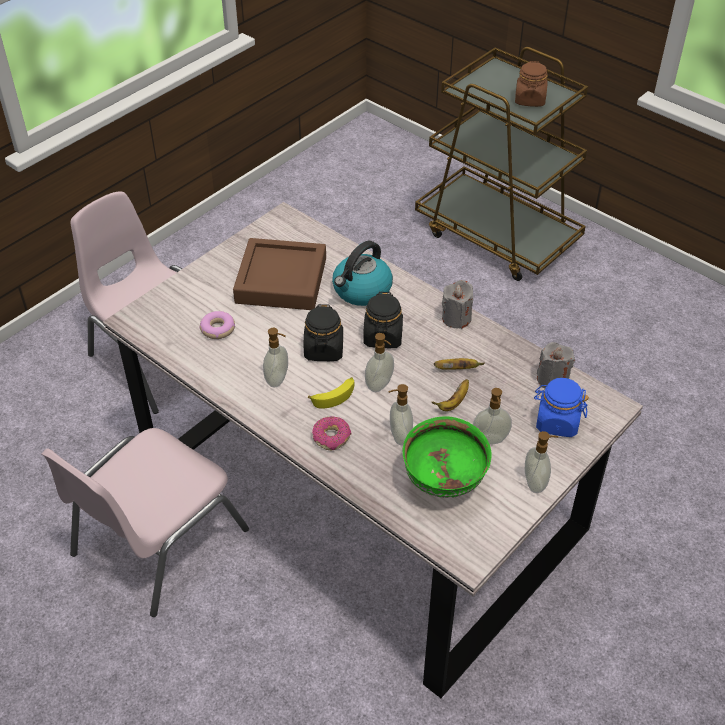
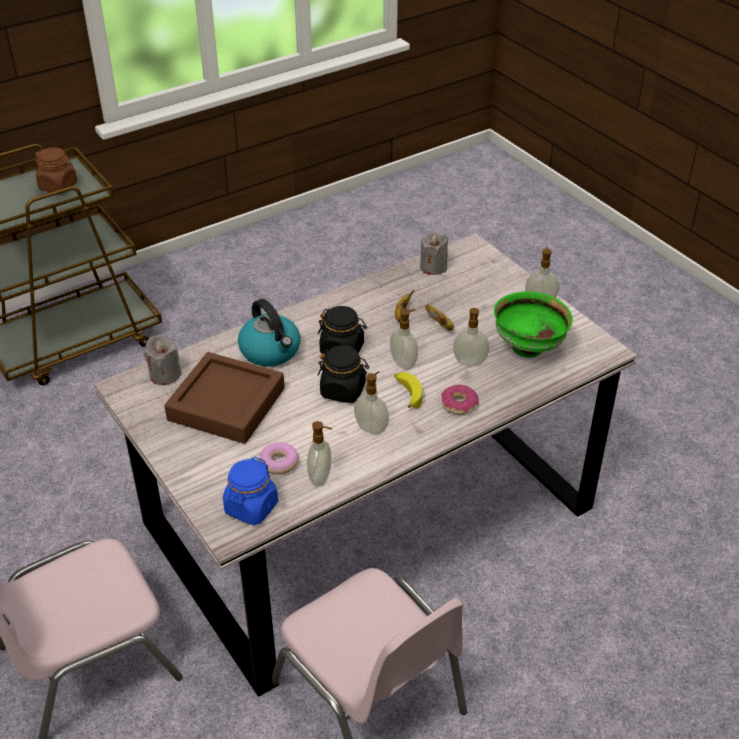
camera: 75 degrees left, 5 degrees down
(456, 318) = (337, 301): grey candle -> grey candle (165, 375)
(490, 440) = (489, 314): soap dispenser -> soap dispenser (321, 477)
(557, 422) = (480, 276): blue jar -> blue jar (251, 508)

